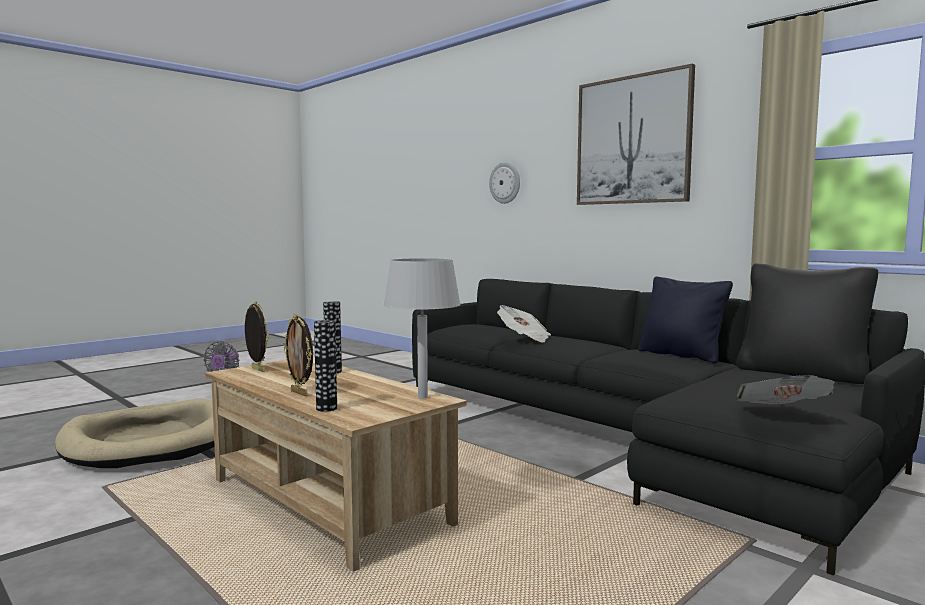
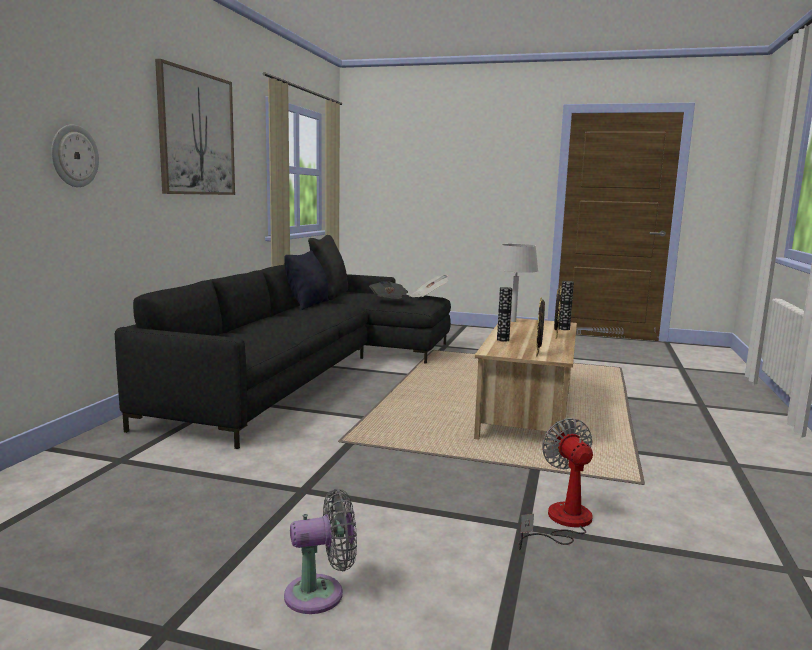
camera: 120 degrees left, 5 degrees up
(150, 441) = (562, 522): beige dog bed -> fan
(524, 338) = (288, 327): newspaper -> newspaper (389, 301)

